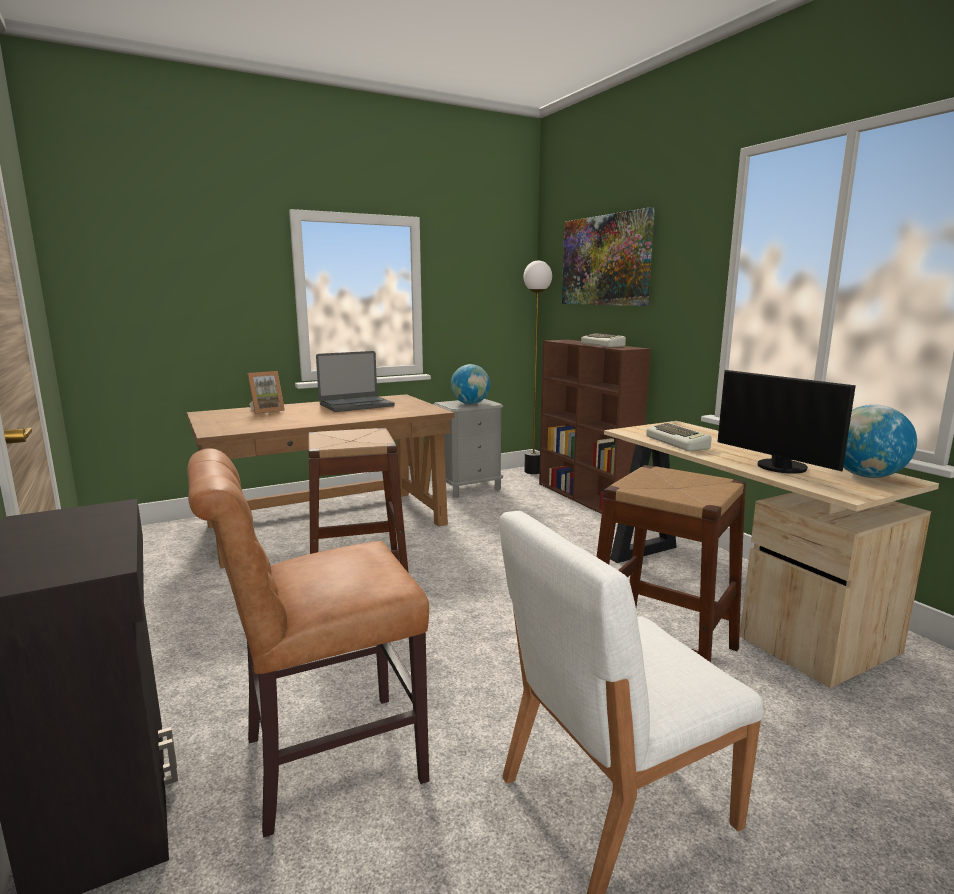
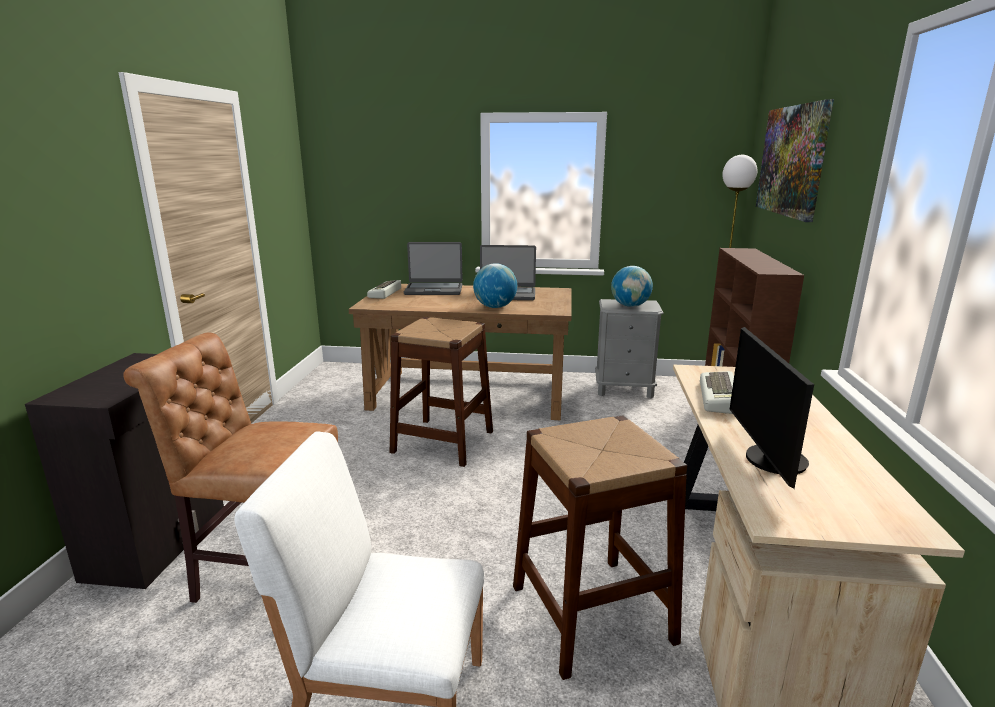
camera: 35 degrees right, 5 degrees up
(266, 410) = (434, 290): picture frame -> laptop
(604, 345) = (763, 263): keyboard -> keyboard (385, 293)
(866, 476) = (866, 505): globe -> globe (495, 307)

